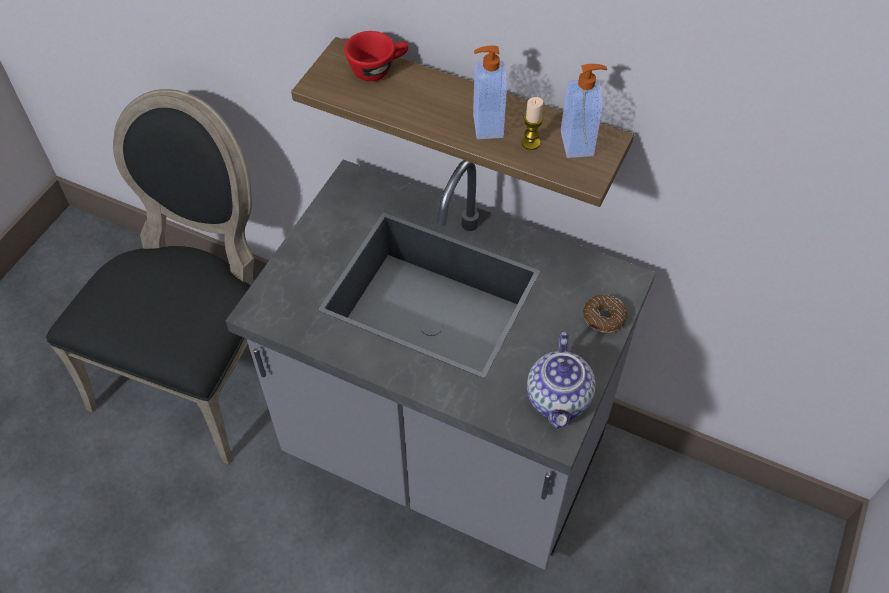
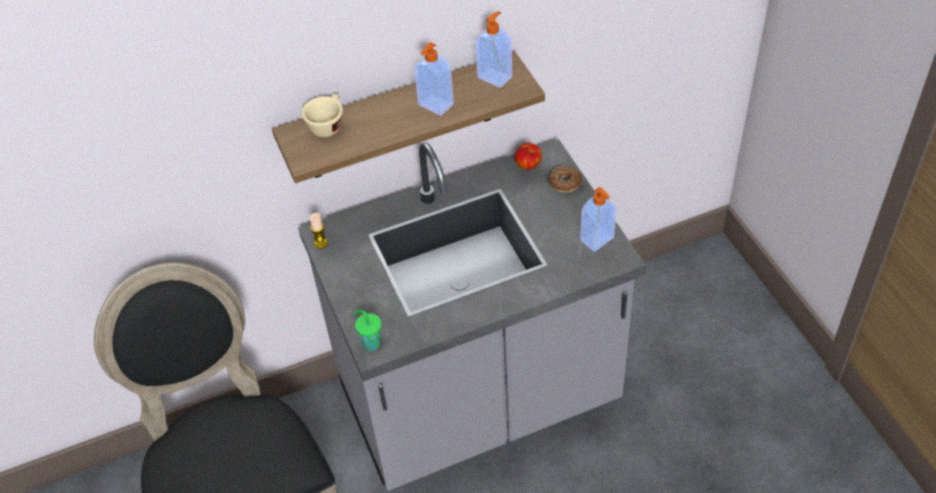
camera: 45 degrees left, 5 degrees down
(263, 304) = (371, 343): none -> green cup
(378, 69) = (327, 124): red cup -> beige cup
(530, 143) = (471, 95): candle -> candle (321, 243)
(559, 399) = (597, 240): teapot -> soap dispenser
(593, 272) = (528, 165): none -> apple

